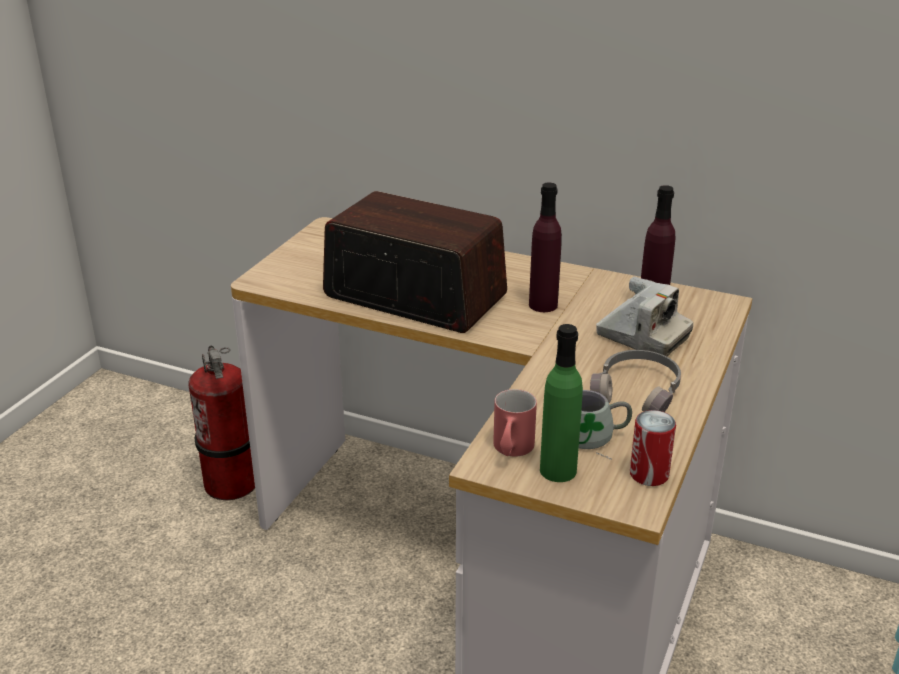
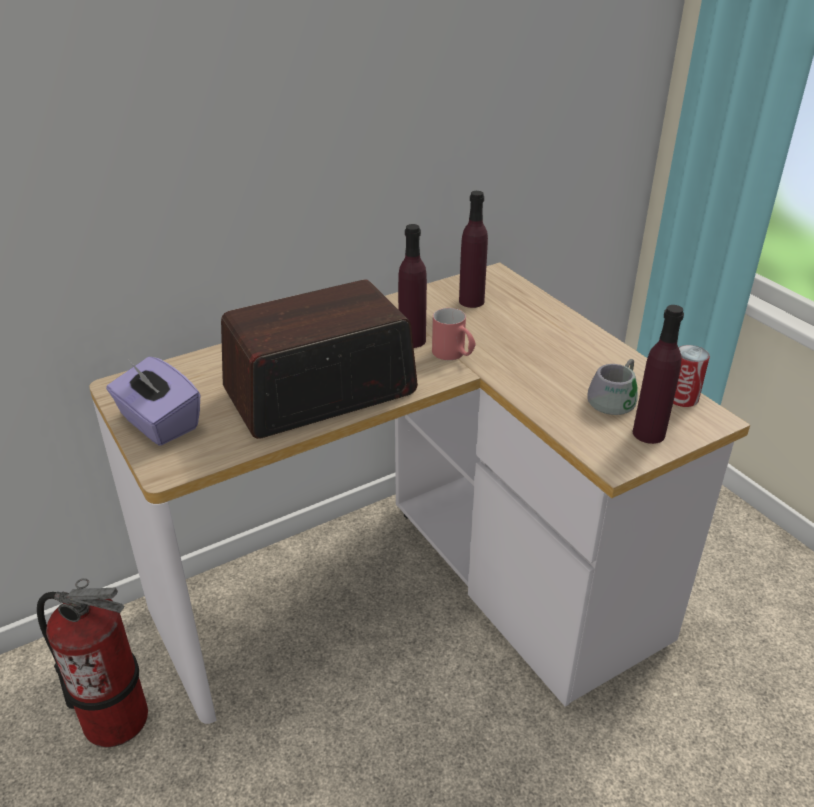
camera: 55 degrees left, 5 degrees up
(304, 256) = (158, 423): none -> purple tissue box
(511, 451) = (606, 443): red mug -> red mug (454, 355)
(558, 470) = (648, 433): green bottle -> purple bottle
(638, 392) = (577, 356): grey headphones -> none
(642, 337) = (505, 322): camera -> none

